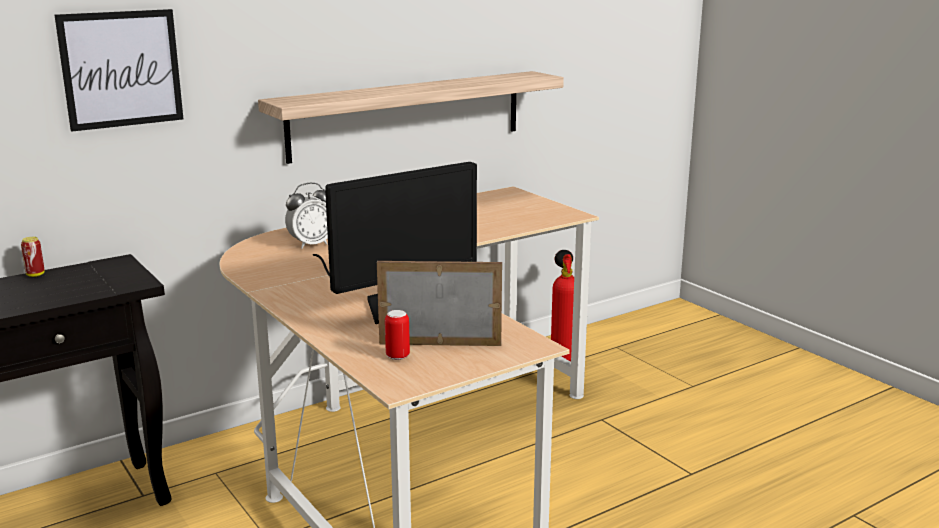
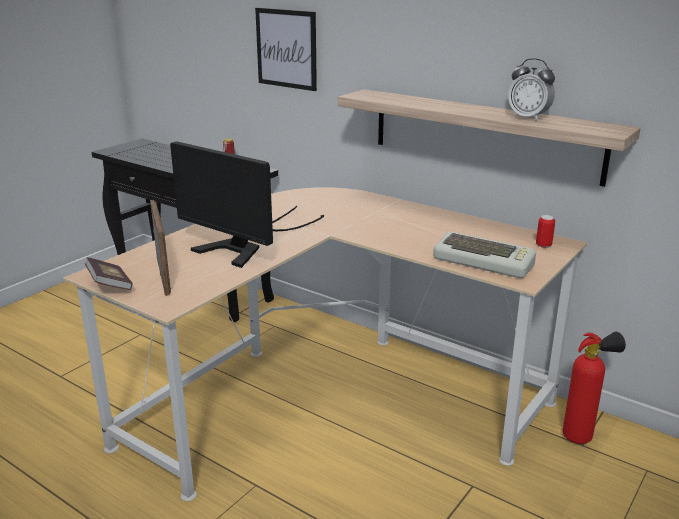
camera: 70 degrees right, 5 degrees up
(311, 244) = (336, 205): alarm clock -> alarm clock (528, 118)
(397, 356) = (137, 266): can -> can (543, 245)
(444, 374) = (110, 285): none -> book
(526, 218) = (484, 262): none -> keyboard

